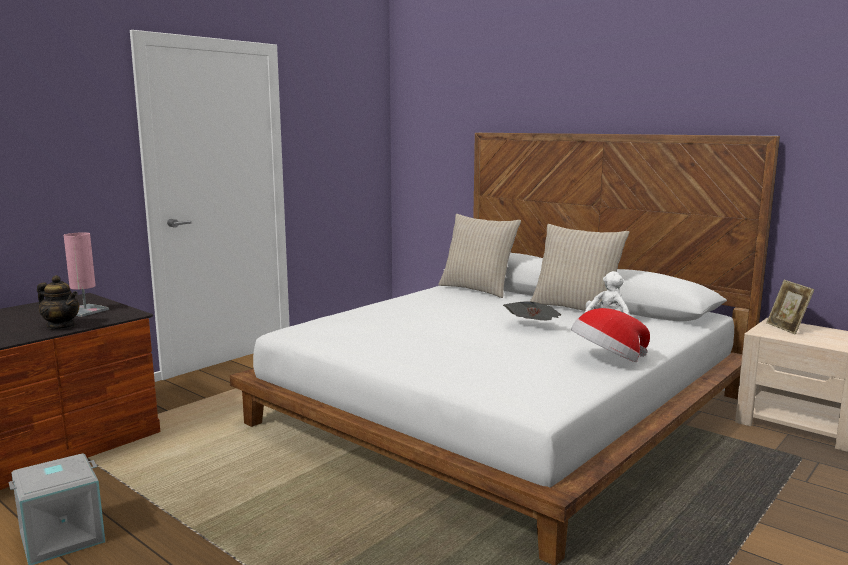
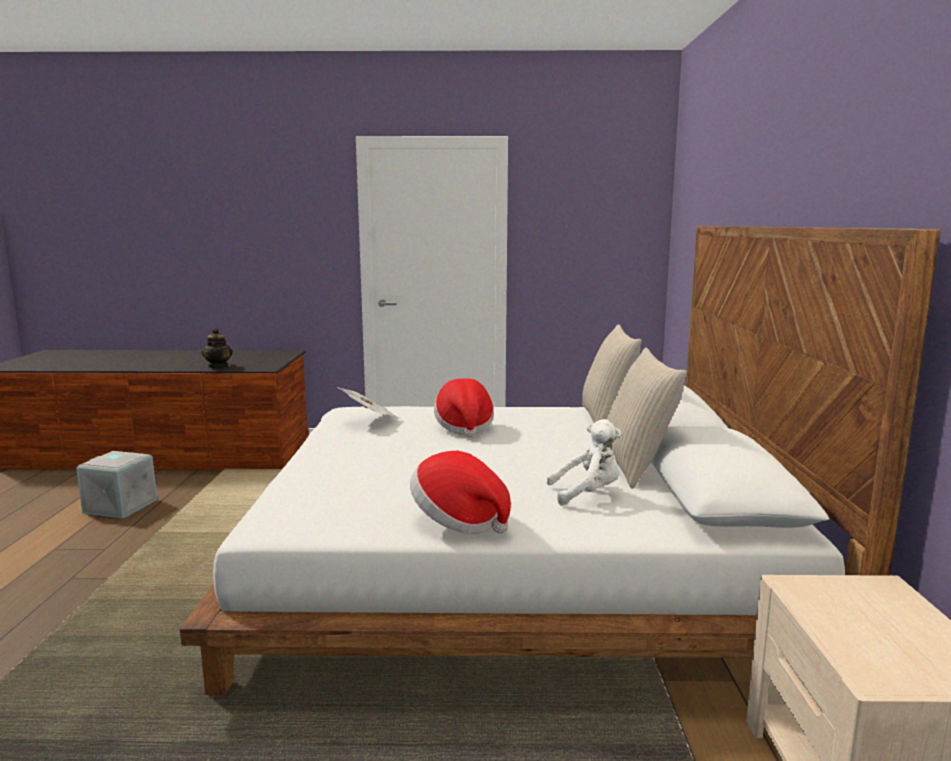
camera: 50 degrees right, 0 degrees up
(85, 311) = (259, 360): pink table lamp -> none
(427, 316) = (464, 427): none -> hat
(532, 327) = (515, 466): newspaper -> newspaper (370, 419)
(787, 328) = (866, 600): picture frame -> none

